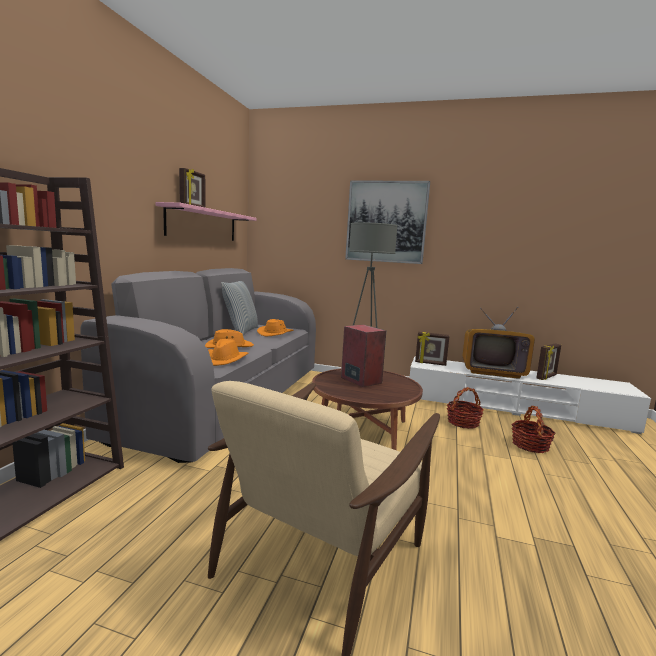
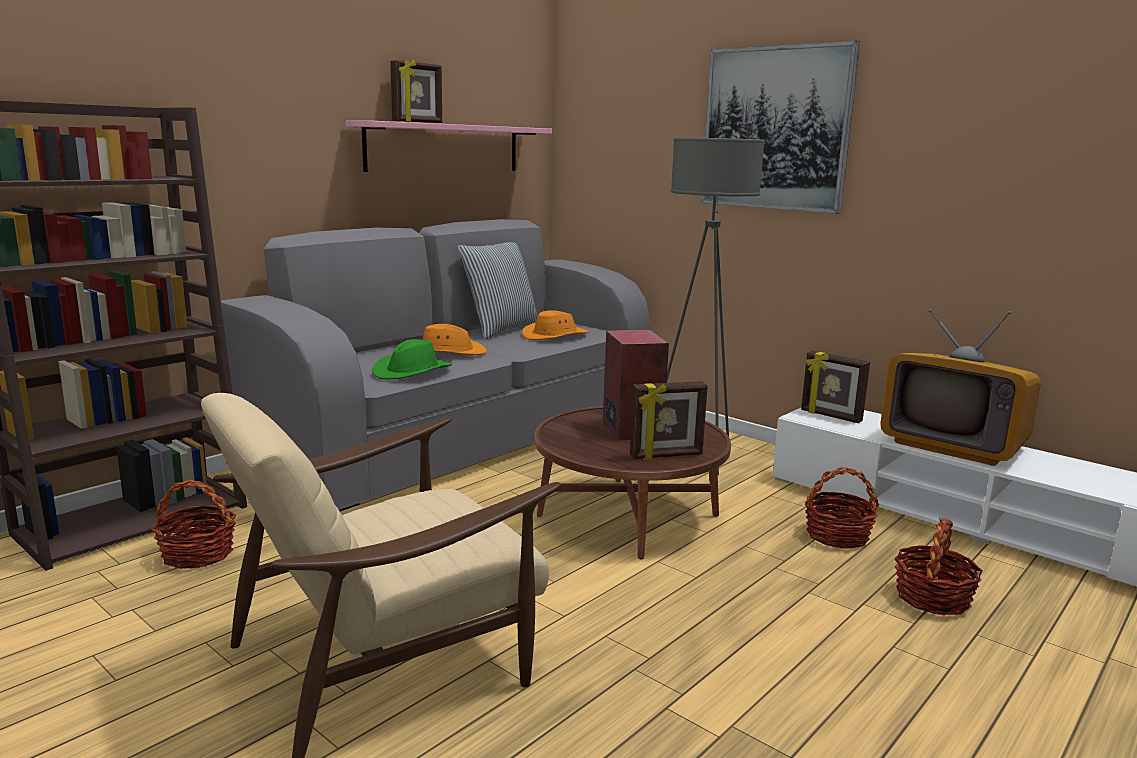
camera: 25 degrees right, 5 degrees up
(115, 510) = (197, 554): none -> basket
(224, 359) = (412, 371): orange hat -> green hat
(547, 377) = (1072, 472): picture frame -> picture frame (666, 456)

